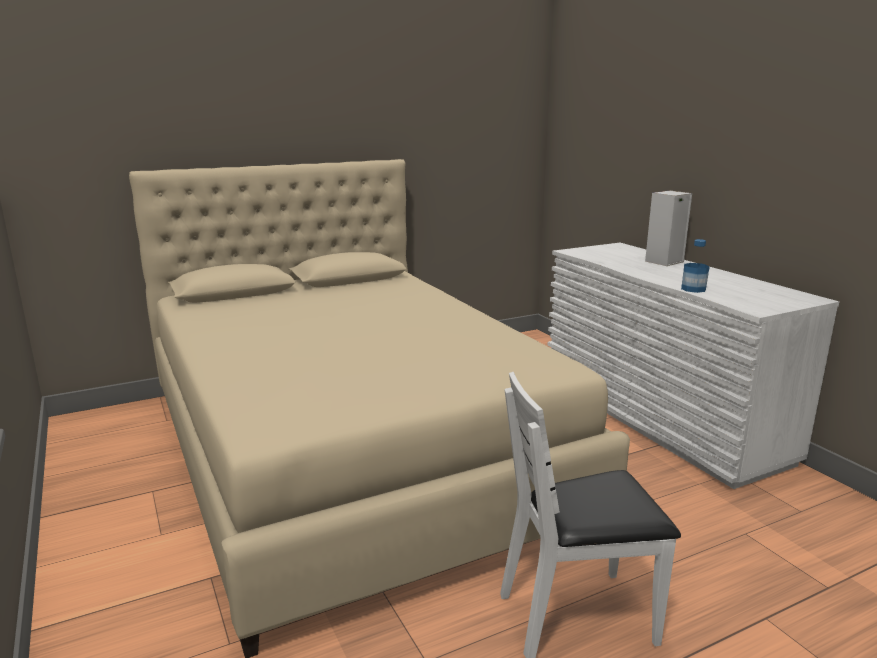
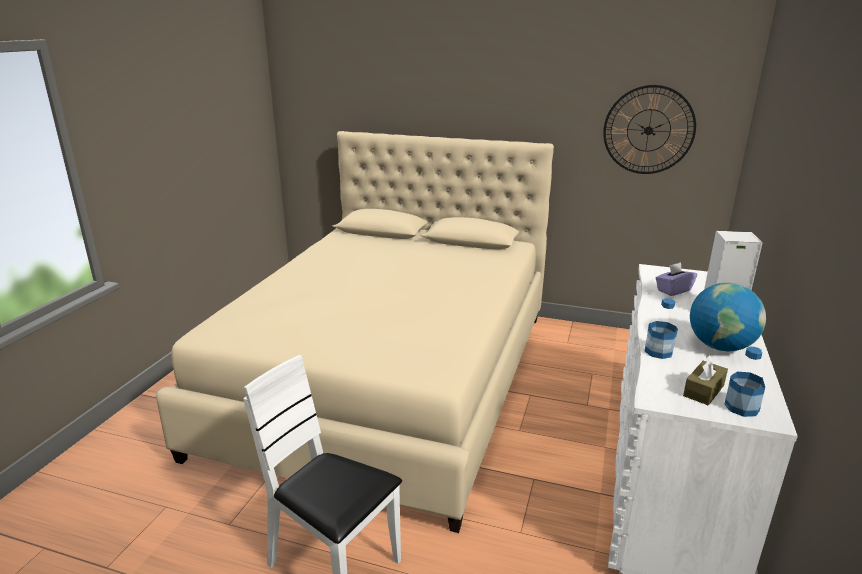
camera: 45 degrees right, 5 degrees up
(476, 139) = (648, 130): none -> wall clock
(611, 258) = (673, 290): none -> purple tissue box
(709, 277) = (720, 346): none -> globe
(761, 298) = (703, 390): none -> brown tissue box
(793, 299) = (741, 407): none -> bottle

